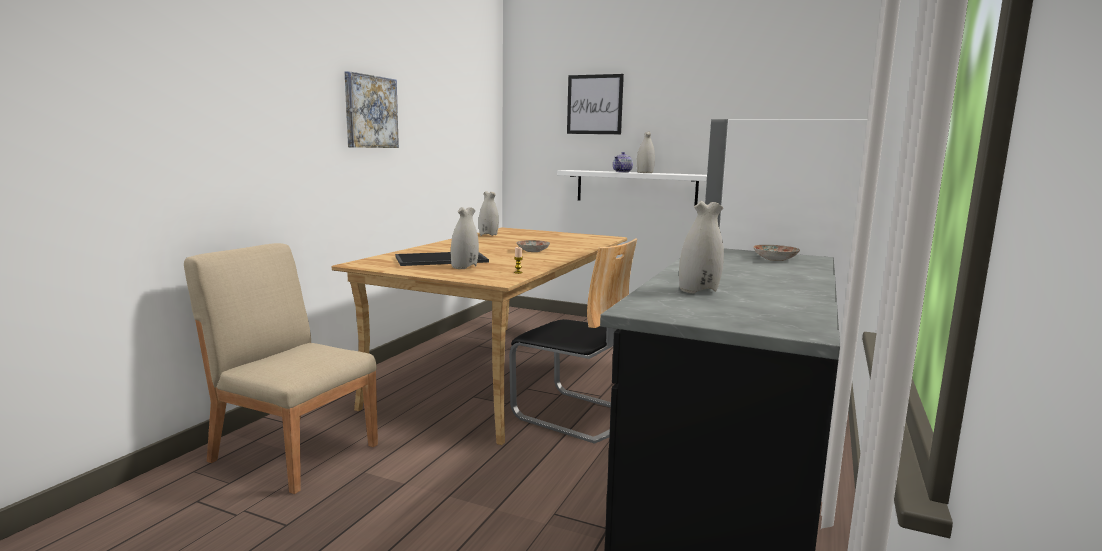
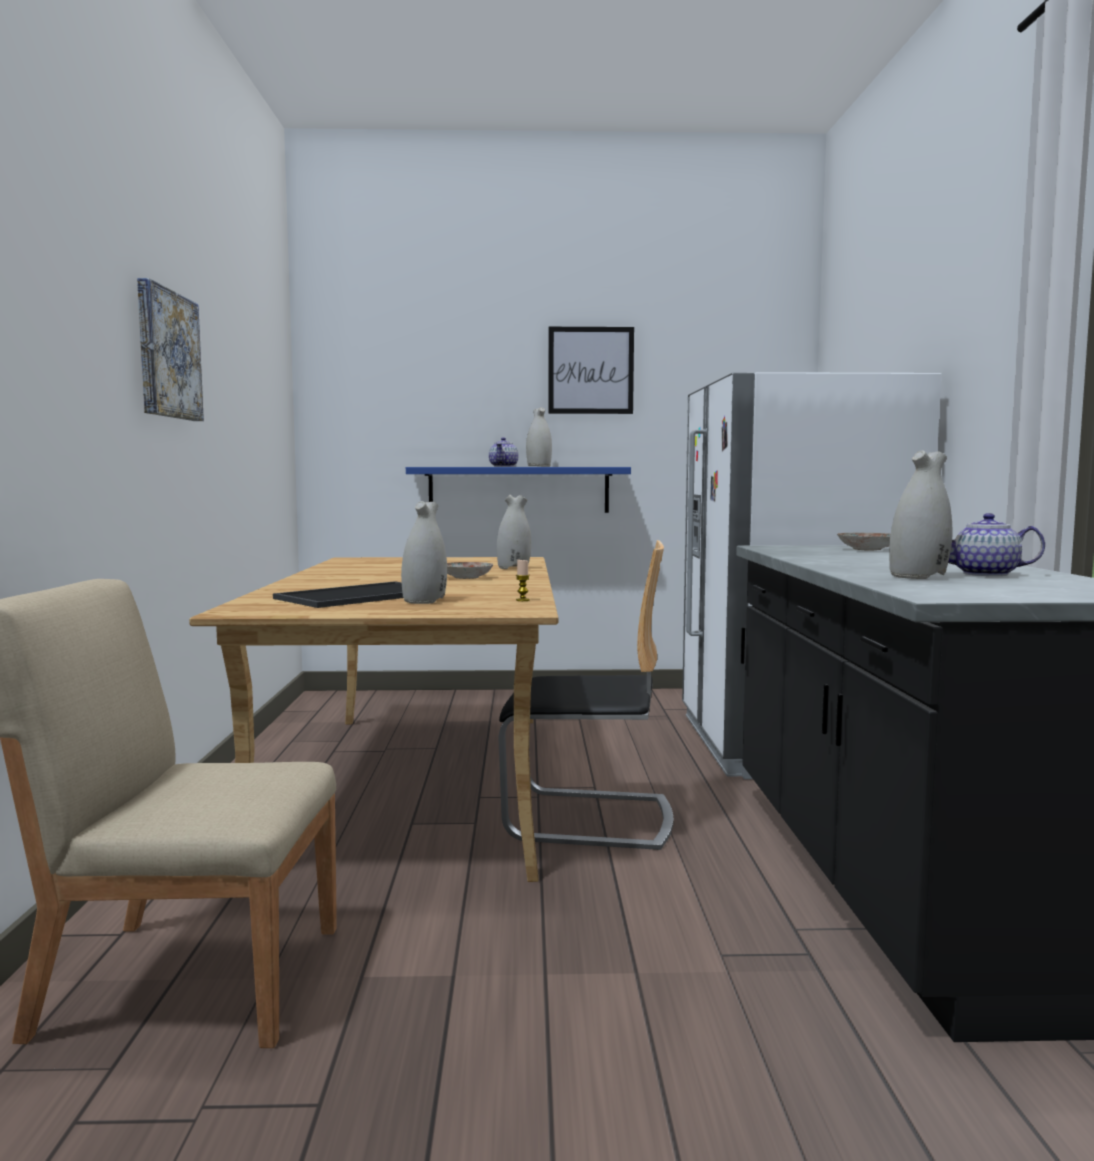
camera: 25 degrees left, 5 degrees down
(488, 235) = (344, 566): white vase -> white vase (514, 568)
(594, 104) = (449, 369): picture -> picture (590, 370)
(636, 188) = (519, 490): white shelf -> blue shelf
(760, 294) = (986, 574): none -> teapot

